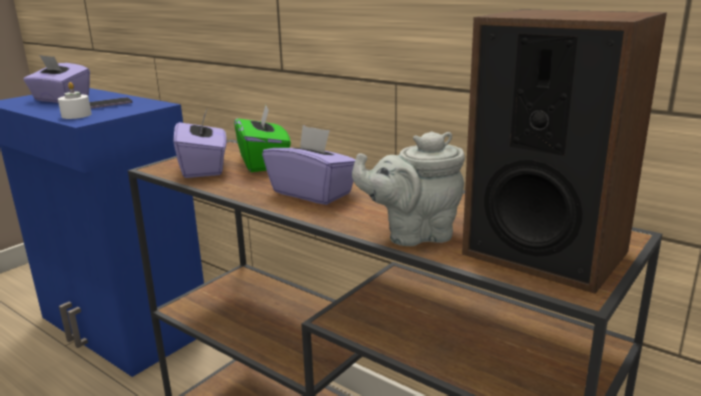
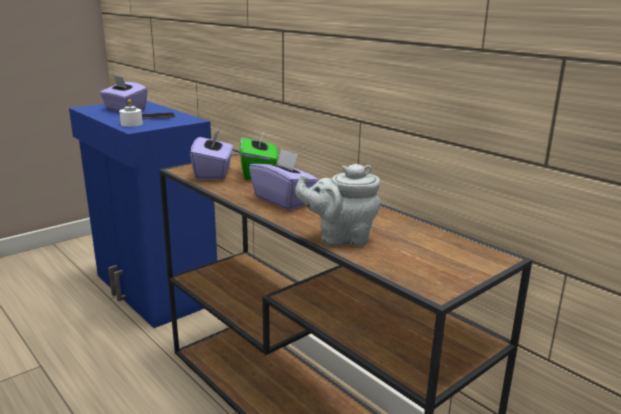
camera: 10 degrees right, 0 degrees up
(544, 252) = (429, 262): speaker -> none

